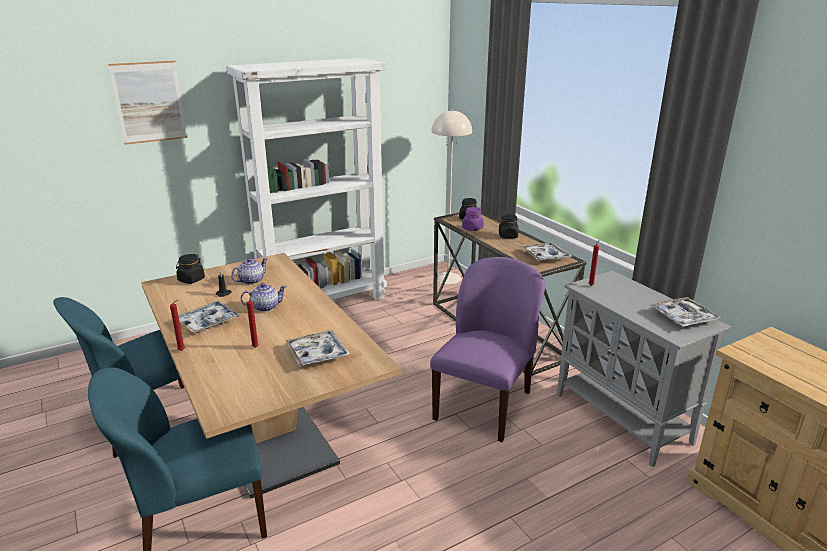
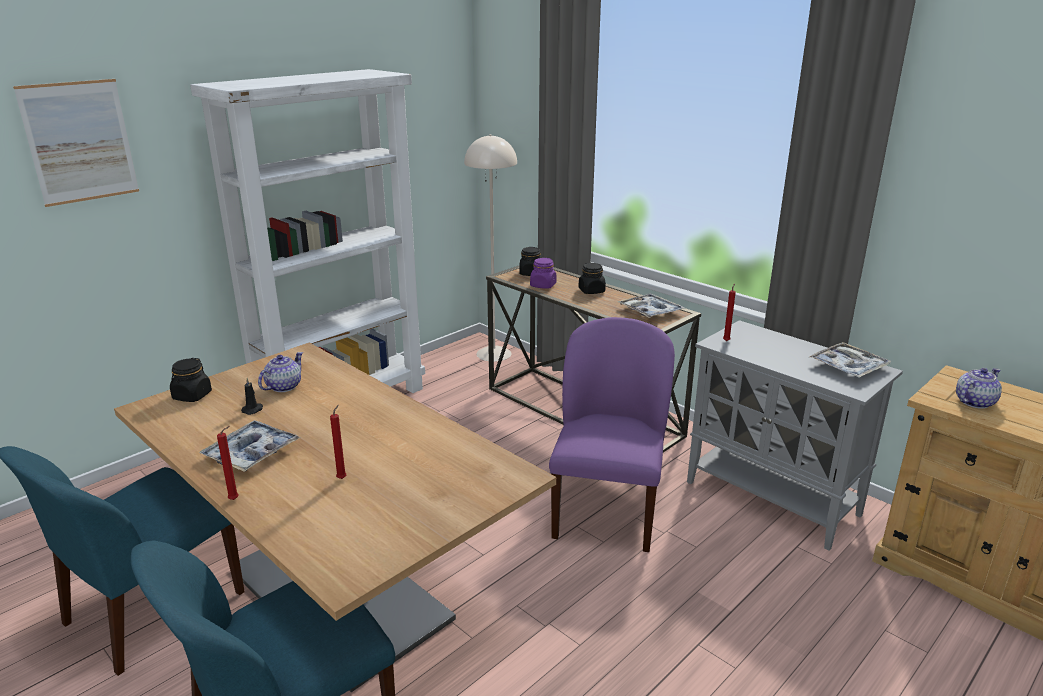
camera: 15 degrees left, 0 degrees up
(265, 307) = (324, 421): teapot -> teapot (974, 402)
(317, 354) = (434, 475): tray -> none

